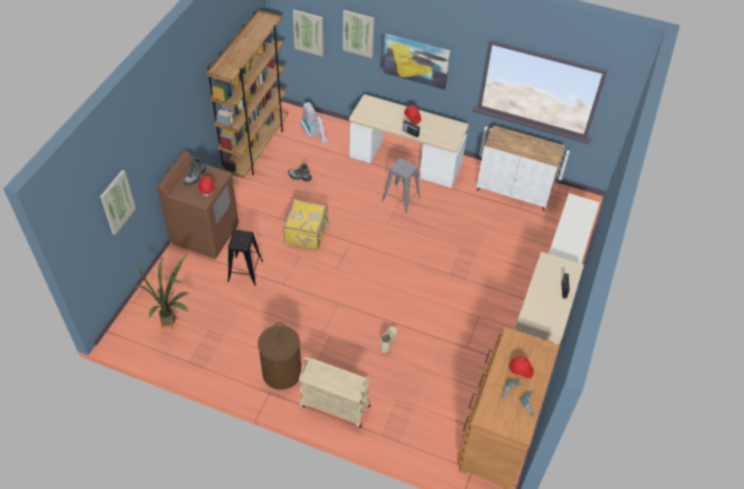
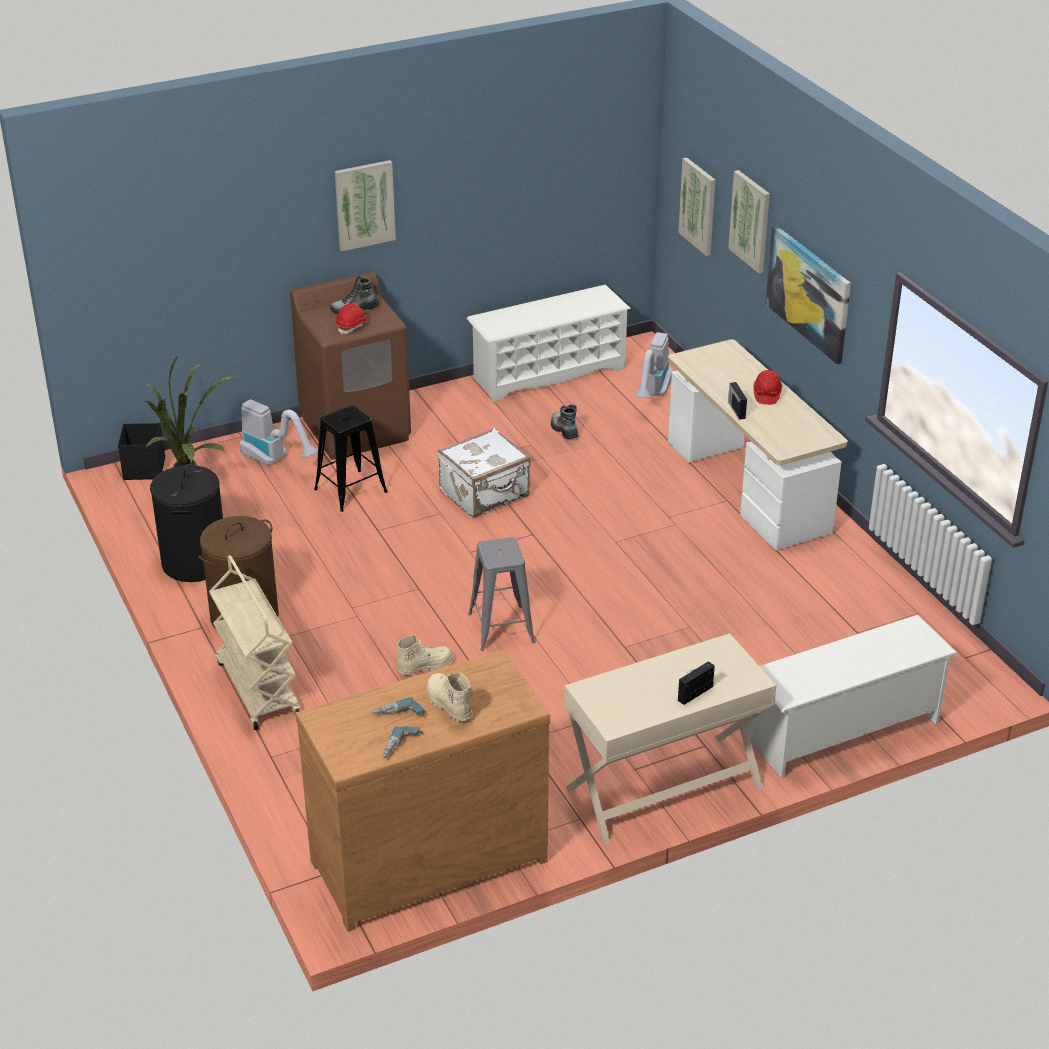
camera: 45 degrees right, 15 degrees down
(117, 202) = (195, 260): picture -> picture (364, 205)
(127, 324) = (145, 468): none -> black storage box
(189, 276) = (276, 460): none -> vacuum cleaner
(221, 360) = (194, 563): none -> black laundry basket
(256, 149) = (548, 373): brown bookcase -> white shoe rack
(307, 233) = (486, 494): yellow suitcase -> white suitcase
(400, 199) = (675, 525): grey stool -> grey stool (501, 628)
(514, 191) = (879, 607): white cabinet -> none
(520, 370) = (448, 704): red hard hat -> beige boot

